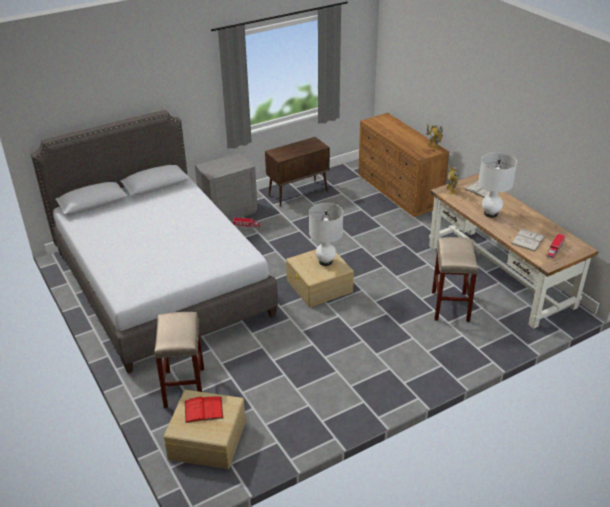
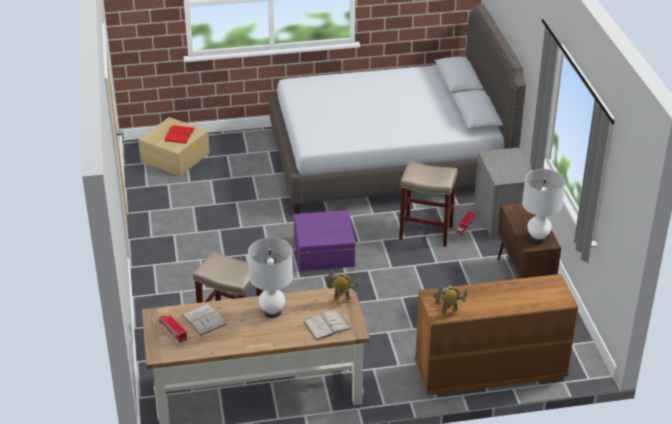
camera: 110 degrees right, 0 degrees up
(185, 388) = (236, 155): beige stool -> beige stool (425, 232)
(319, 286) = (323, 251): beige storage box -> purple storage box
(325, 262) = (325, 232): white table lamp -> white table lamp (538, 238)

